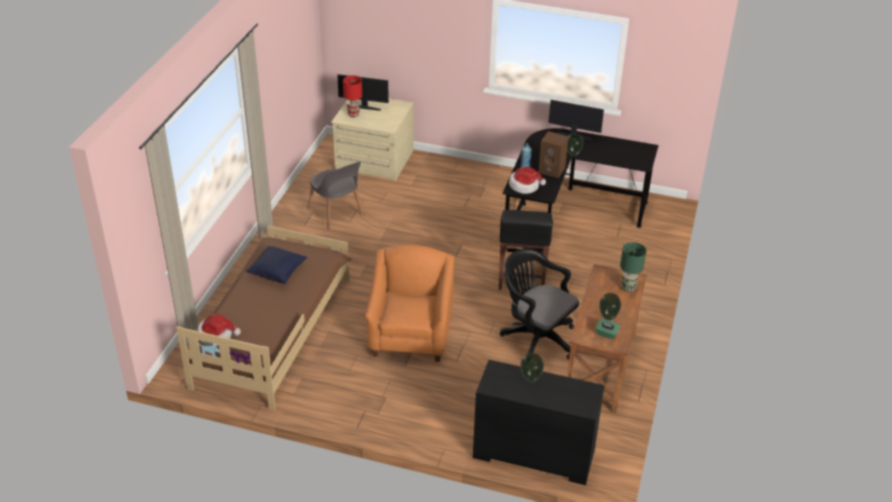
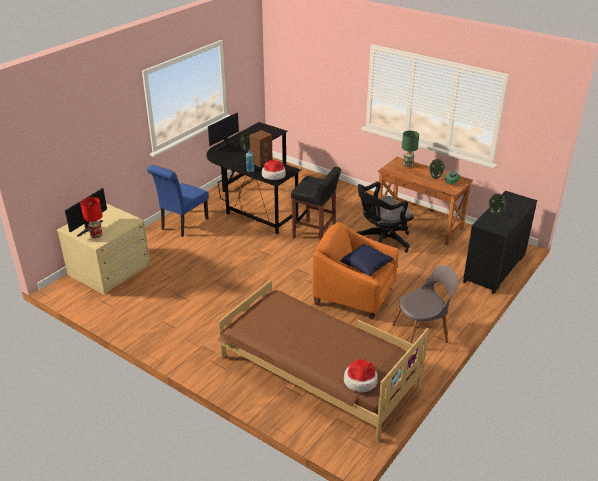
camera: 70 degrees left, 5 degrees down
(277, 271) = (284, 329): blue pillow -> blue pillow (365, 266)
(336, 213) = (172, 306): grey chair -> grey chair (422, 333)
(478, 180) = (182, 225): none -> blue chair

